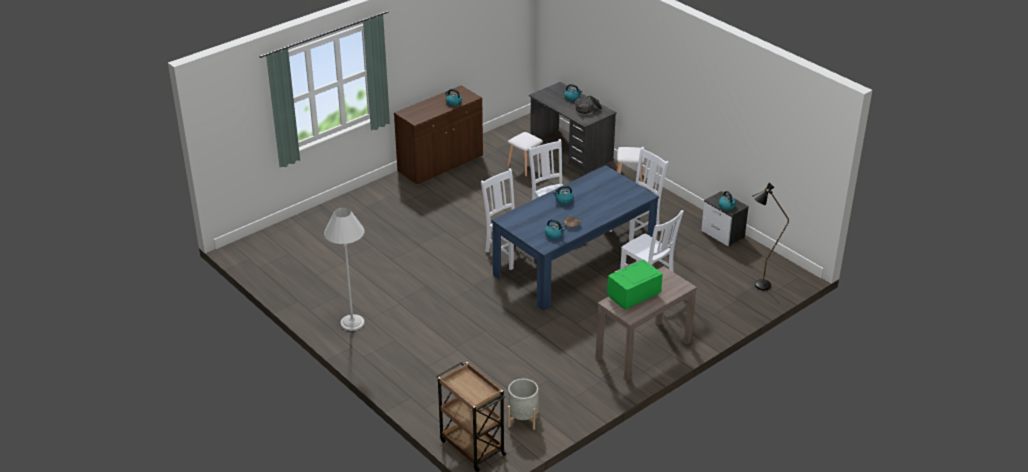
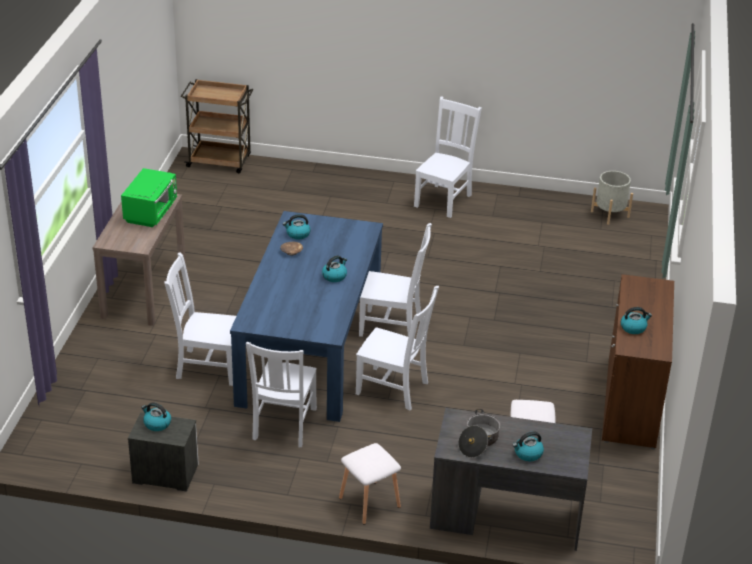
camera: 140 degrees right, 0 degrees up
(352, 323) = (444, 200): white floor lamp -> white chair
(523, 419) = (200, 193): grey planter -> grey planter (610, 214)
(757, 287) = (67, 416): black floor lamp -> none

